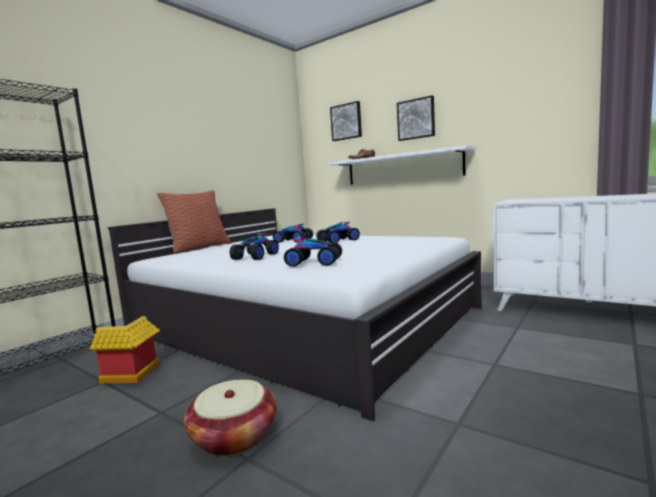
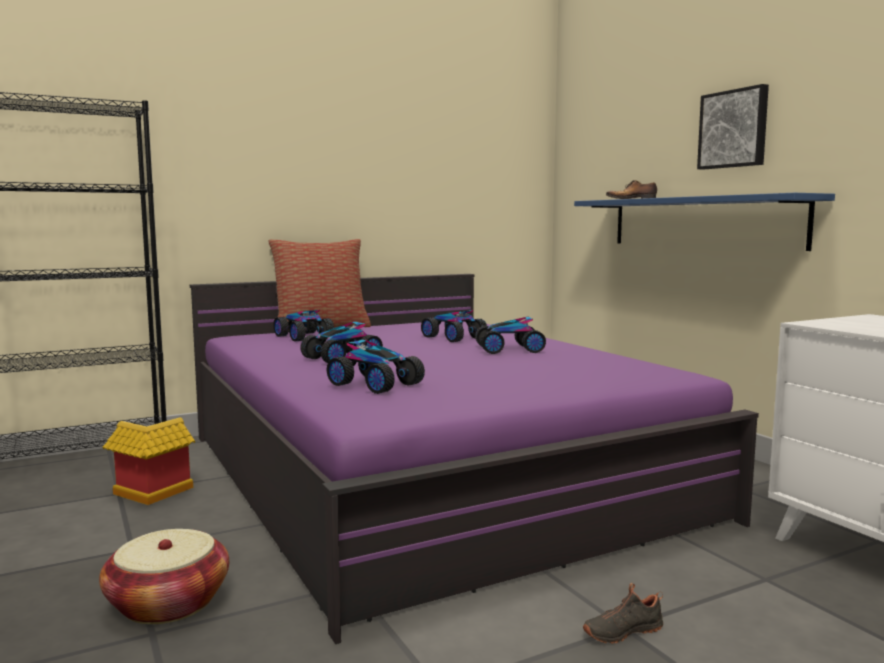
camera: 25 degrees right, 0 degrees up
(201, 252) = (304, 337): none -> toy car
(303, 321) = (427, 474): white bed -> purple bed
(346, 122) = (621, 126): picture -> none
(402, 168) = (702, 222): white shelf -> blue shelf
(496, 366) = (622, 631): none -> black shoe

